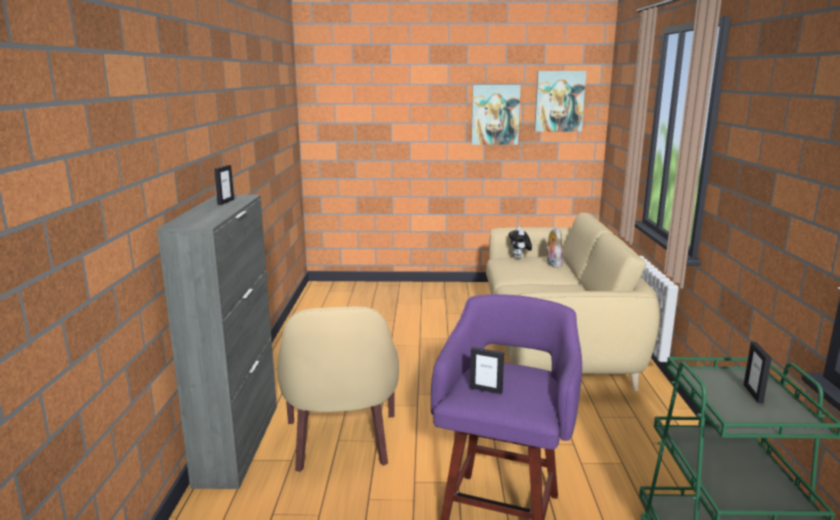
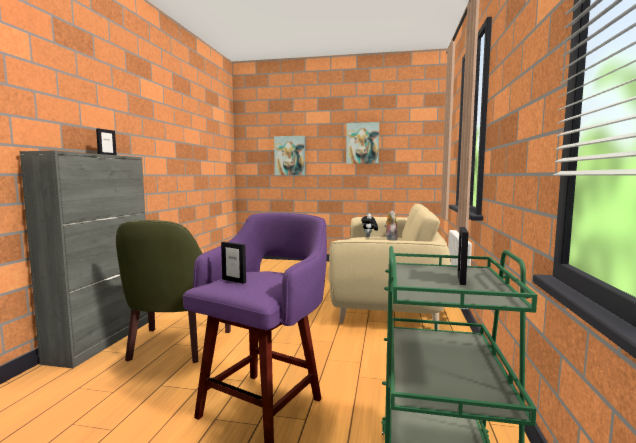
camera: 10 degrees right, 10 degrees down
(341, 442) = (176, 345): beige armchair -> green armchair
(559, 101) = (407, 133): picture -> picture (290, 155)

